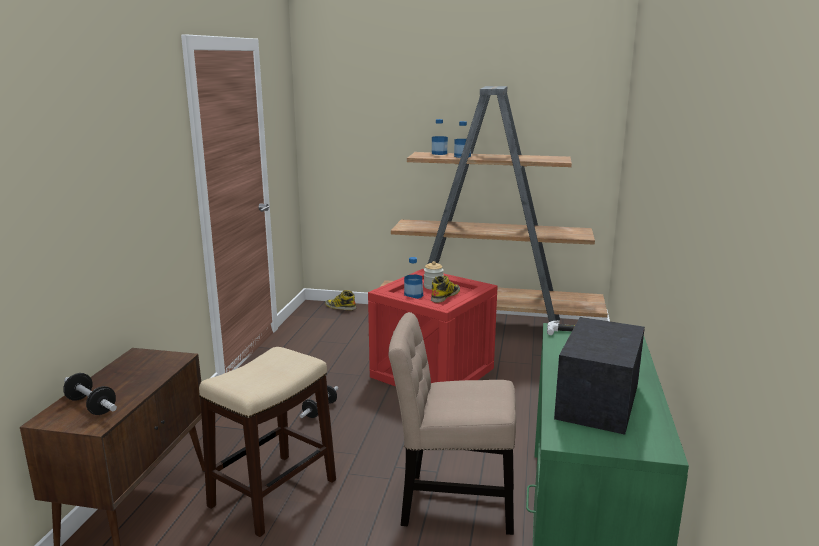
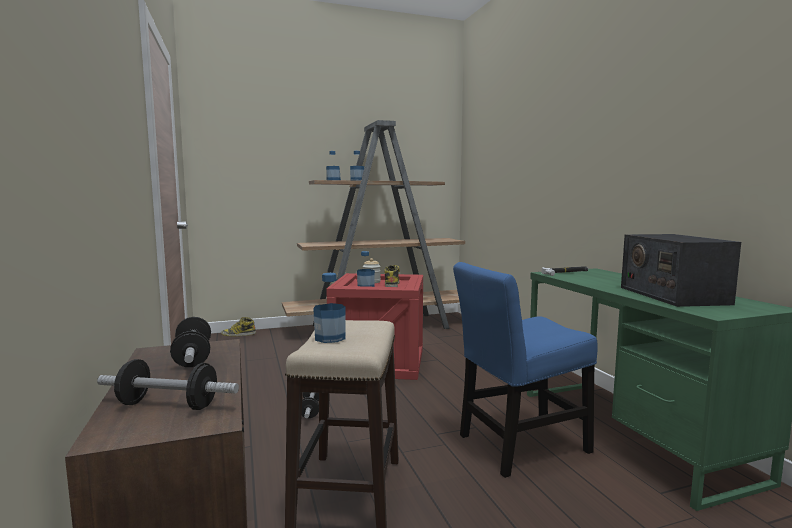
camera: 30 degrees left, 10 degrees down
(149, 366) = (193, 357): none -> dumbbell
(251, 369) = (330, 338): none -> bottle
(451, 503) = (518, 445): beige chair -> blue chair

